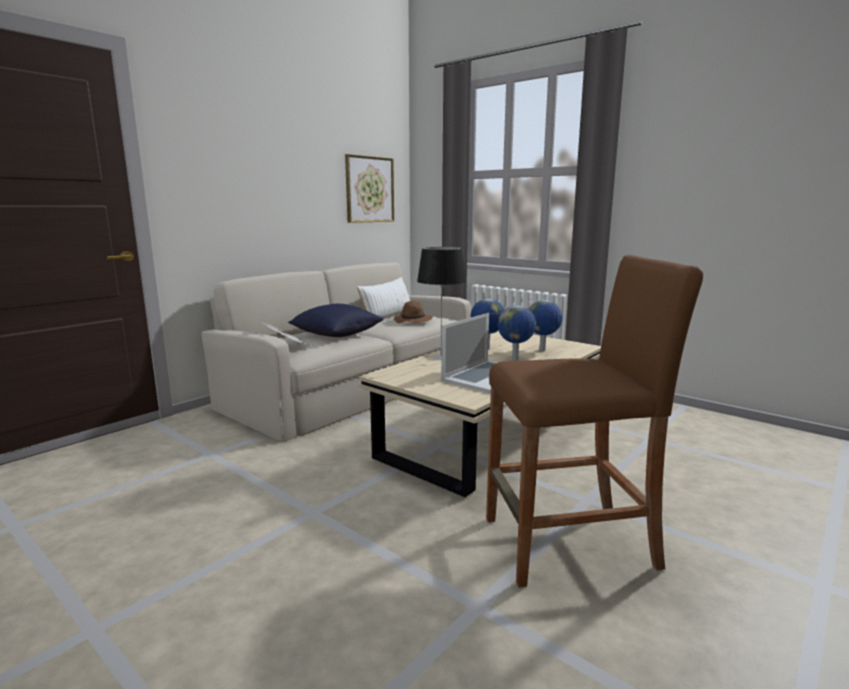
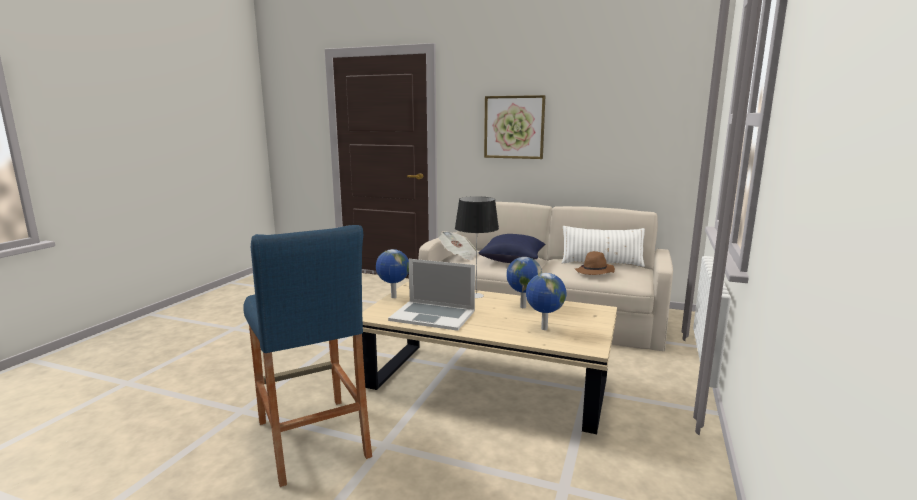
camera: 70 degrees right, 0 degrees up
(369, 189) = (646, 133): picture -> picture (514, 127)
(515, 359) = (496, 320): globe -> globe (393, 297)
(568, 543) = (312, 438): brown stool -> blue stool

